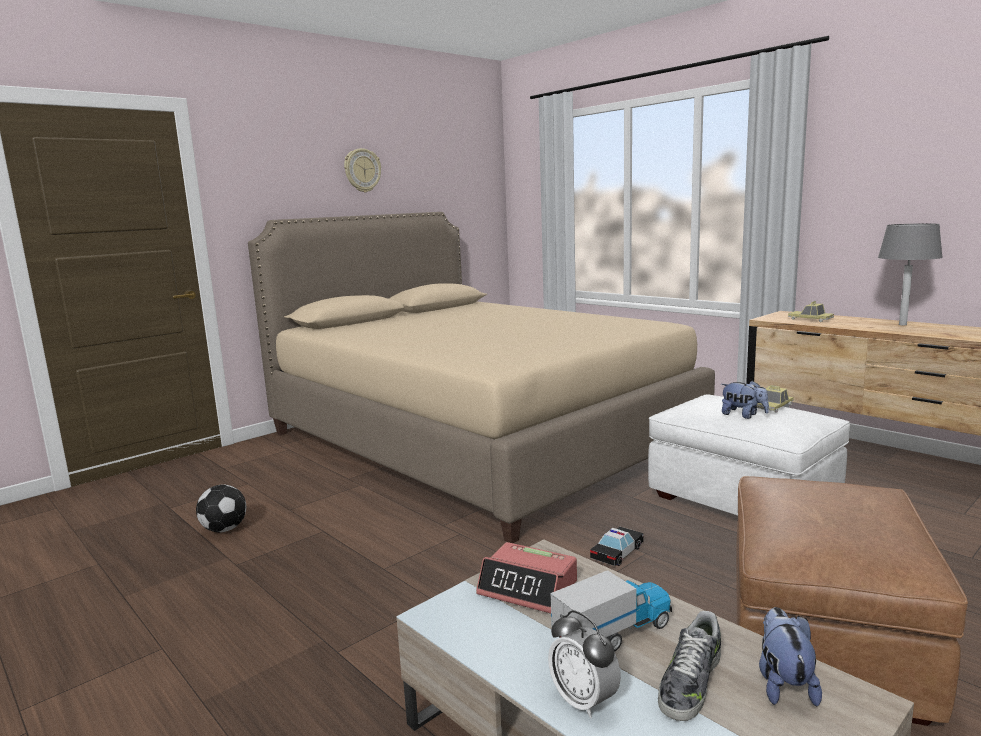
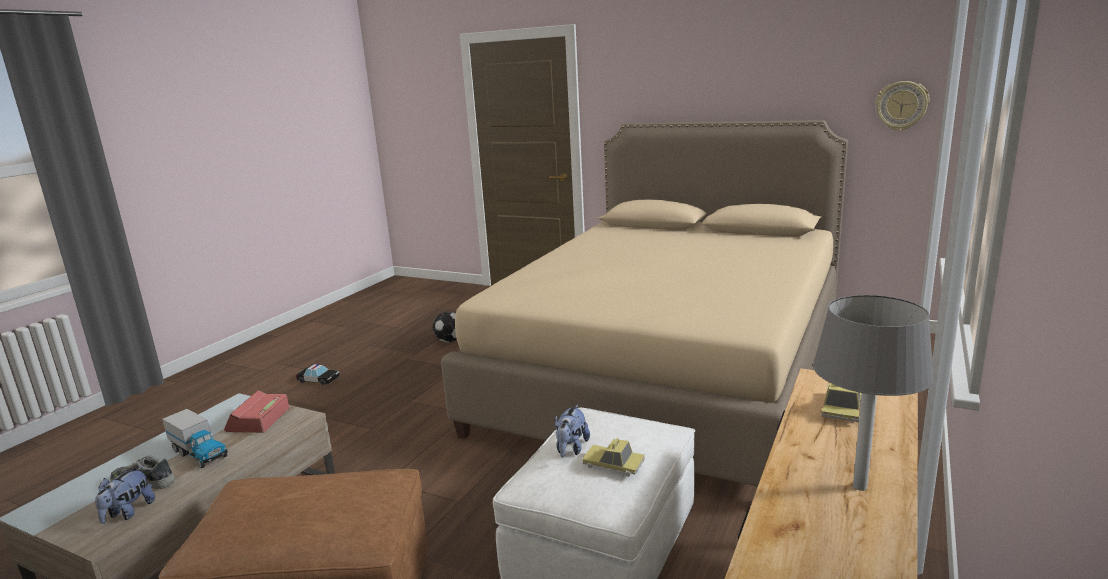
camera: 70 degrees right, 5 degrees up
(362, 170) = (731, 74): wall clock -> wall clock (901, 105)
(584, 701) = (143, 454): alarm clock -> none
(617, 552) = (455, 487): toy car -> toy car (318, 380)
(784, 684) = (128, 512): plush toy -> plush toy turned 120 degrees clockwise

